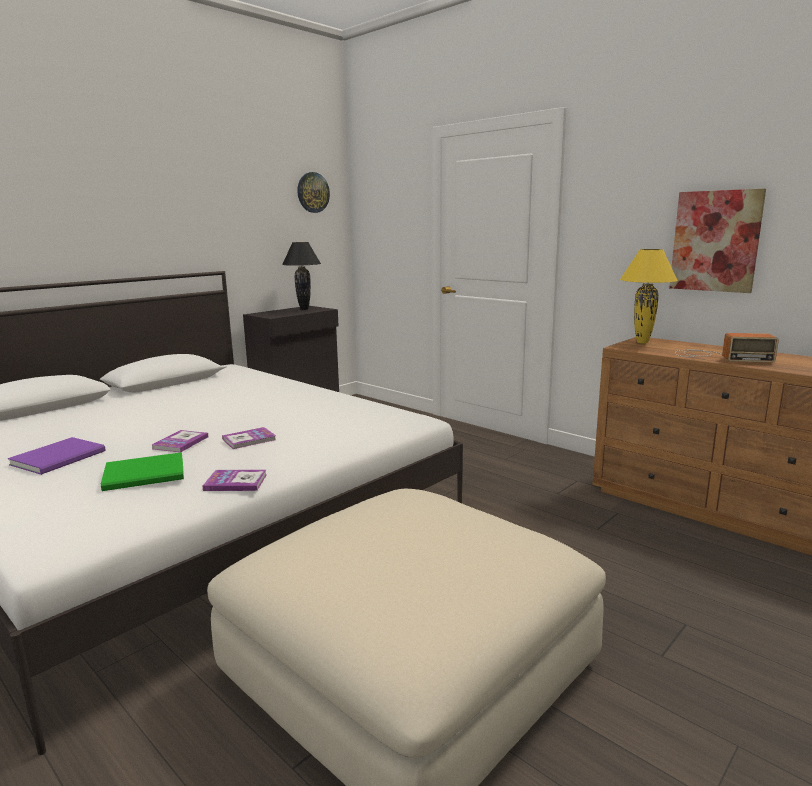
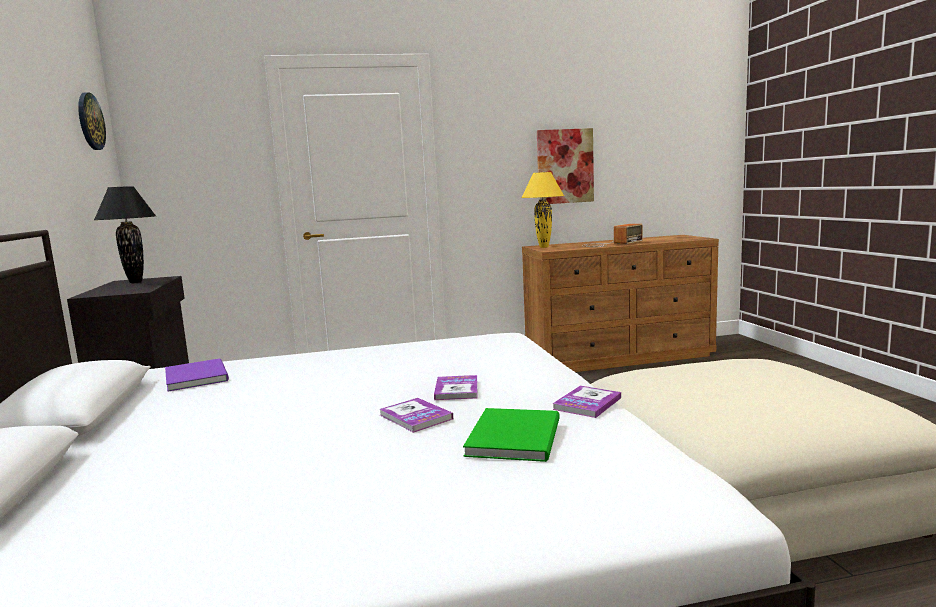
camera: 55 degrees left, 5 degrees down
(61, 457) = (344, 490): purple book -> purple book (198, 376)

